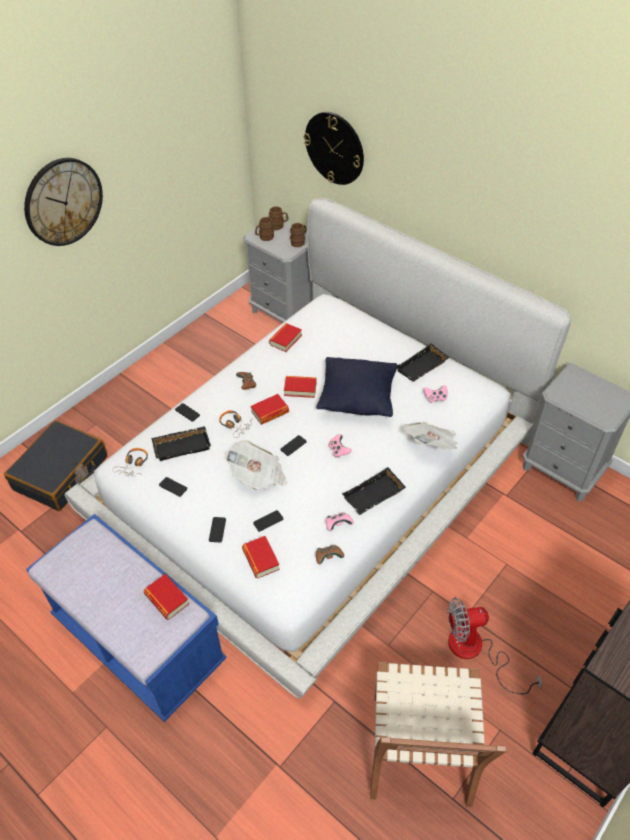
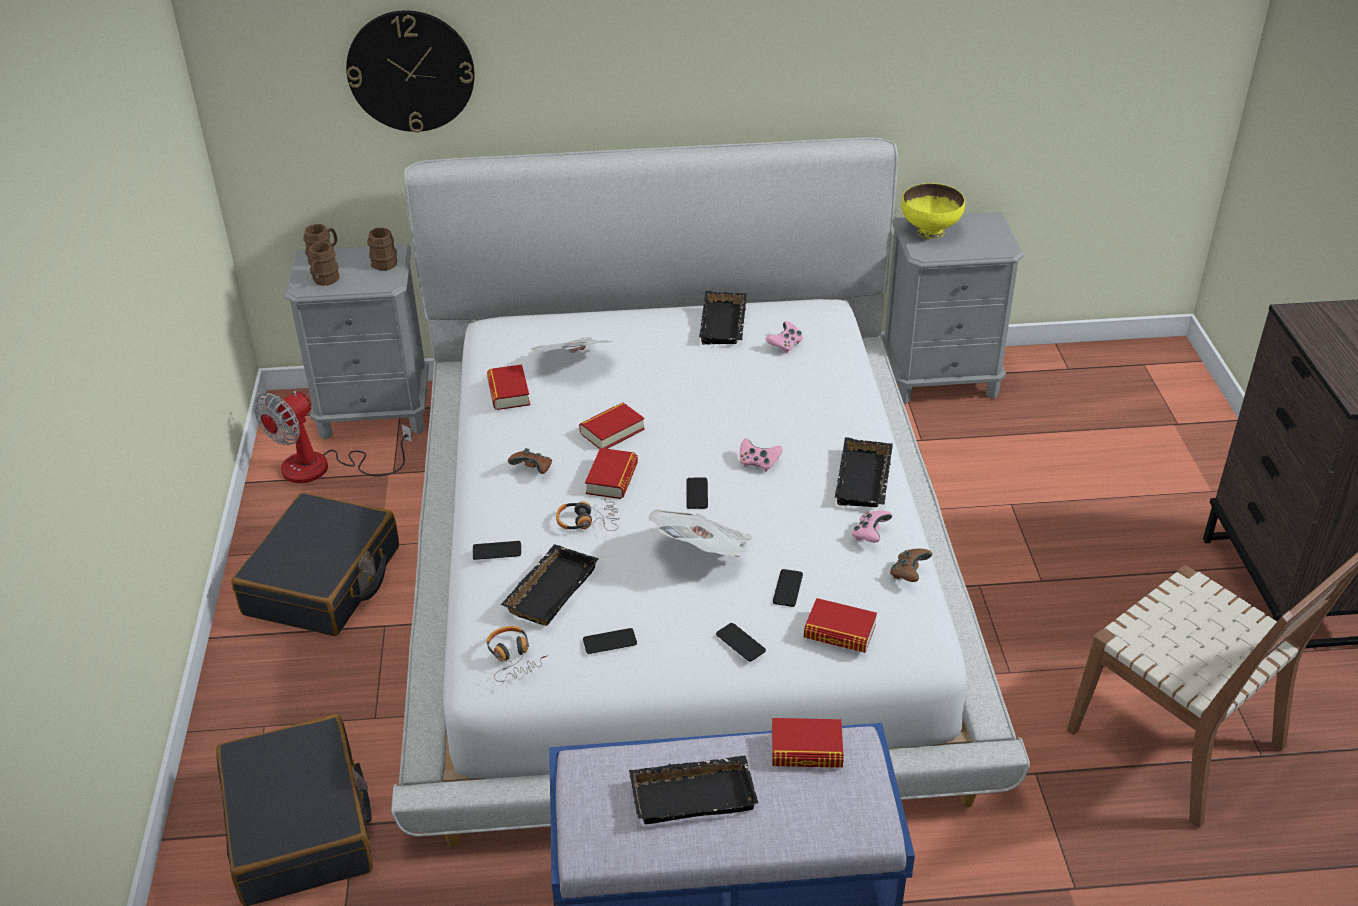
camera: 45 degrees left, 10 degrees down
(63, 202) = (96, 293): wall clock -> none
(106, 579) = (694, 793): none -> black tray
(180, 378) = (323, 581): none -> black suitcase
(357, 400) = (700, 400): black pillow -> none
(432, 444) = (849, 392): newspaper -> newspaper (574, 363)
(475, 652) = (1097, 607): fan -> fan (323, 468)
(577, 383) = (929, 231): none -> yellow bowl

